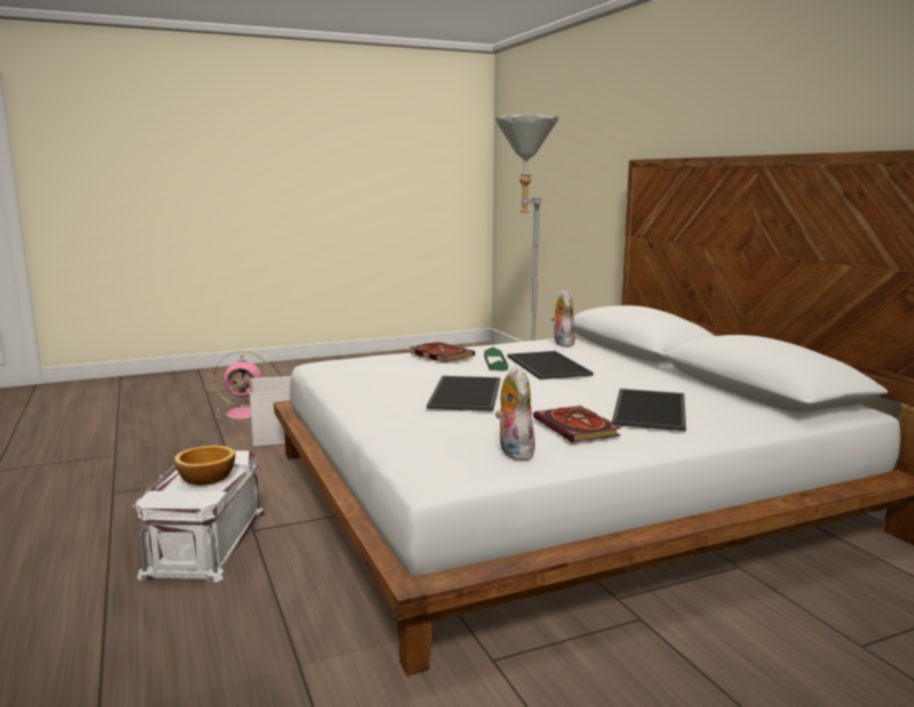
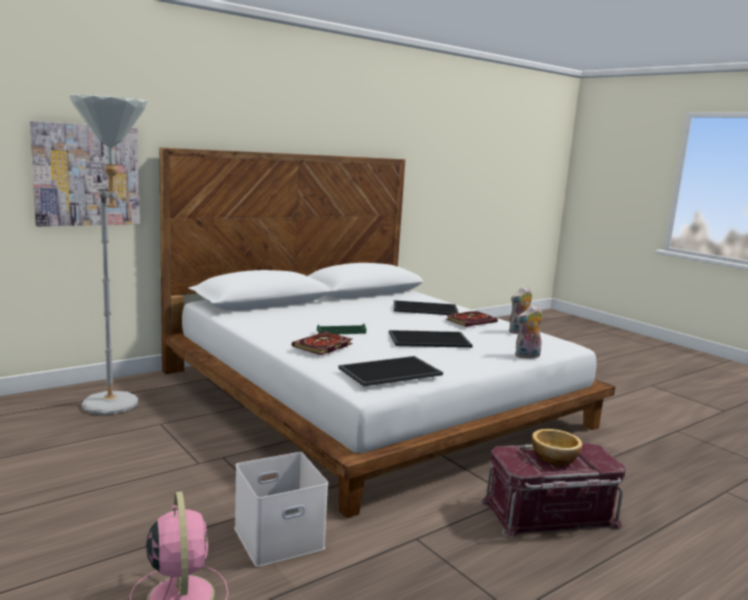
camera: 105 degrees left, 0 degrees up
(204, 542) = (550, 514): white storage box -> red storage box
(546, 365) = (338, 321): tray -> tray (390, 372)
(562, 343) = (250, 317): plush toy -> plush toy (527, 356)
(597, 190) = (87, 175): none -> picture

